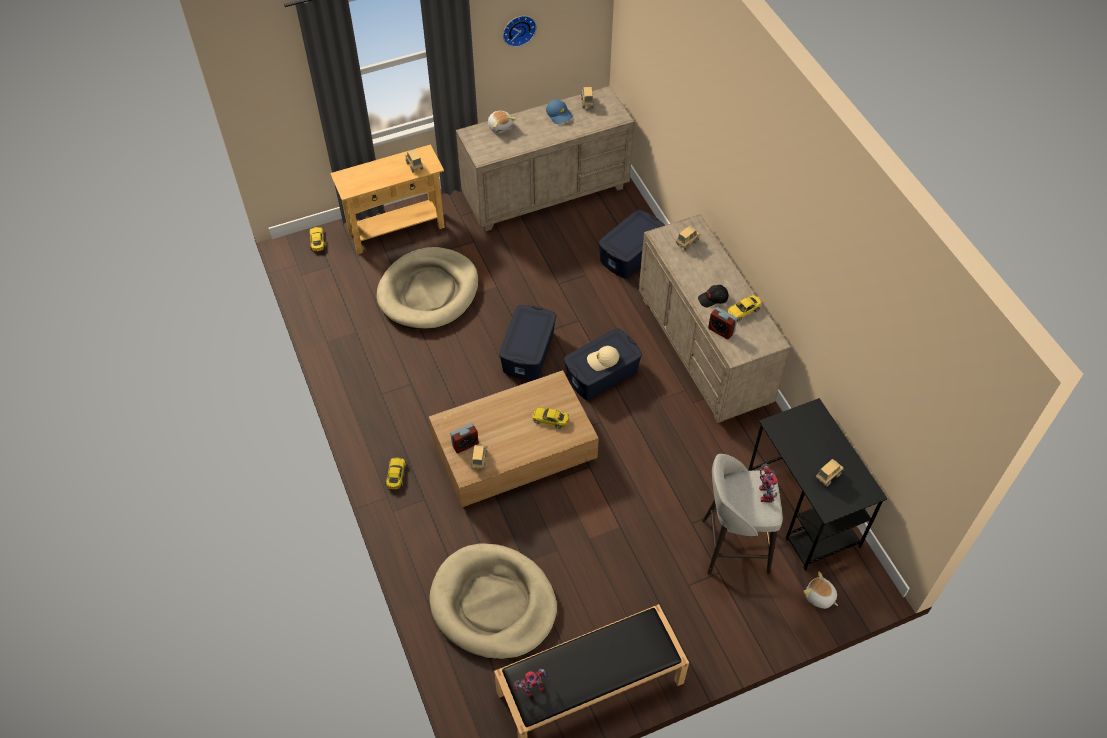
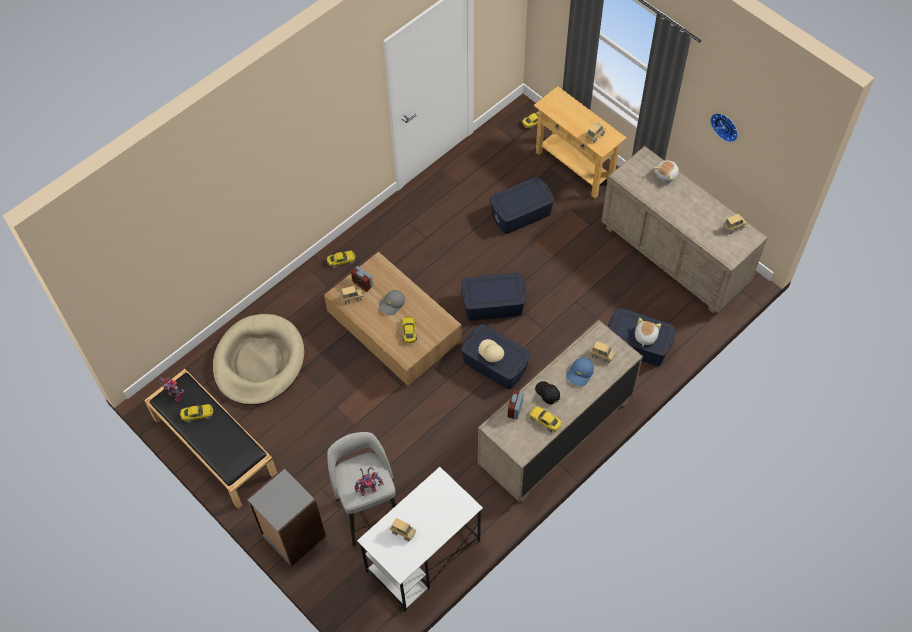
camera: 70 degrees right, 5 degrees up
(428, 292) = (521, 214): beige dog bed -> blue storage box
(507, 424) = (392, 304): none -> grey cap
(559, 115) = (706, 212): blue cap -> blue cap (580, 374)
(572, 669) = (197, 414): none -> yellow toy car
(738, 632) = (292, 535): none -> grey bookcase
(803, 511) = (423, 557): black desk -> white desk
(819, 597) = (345, 589): plush toy -> plush toy (645, 336)

